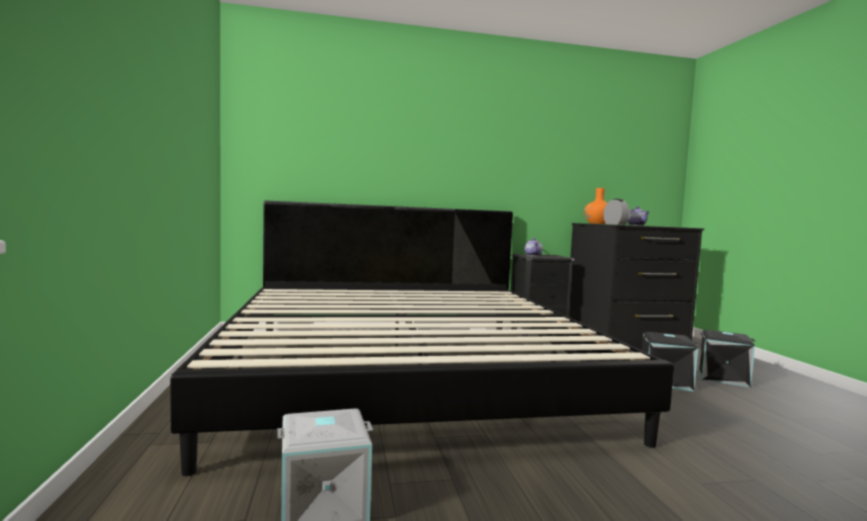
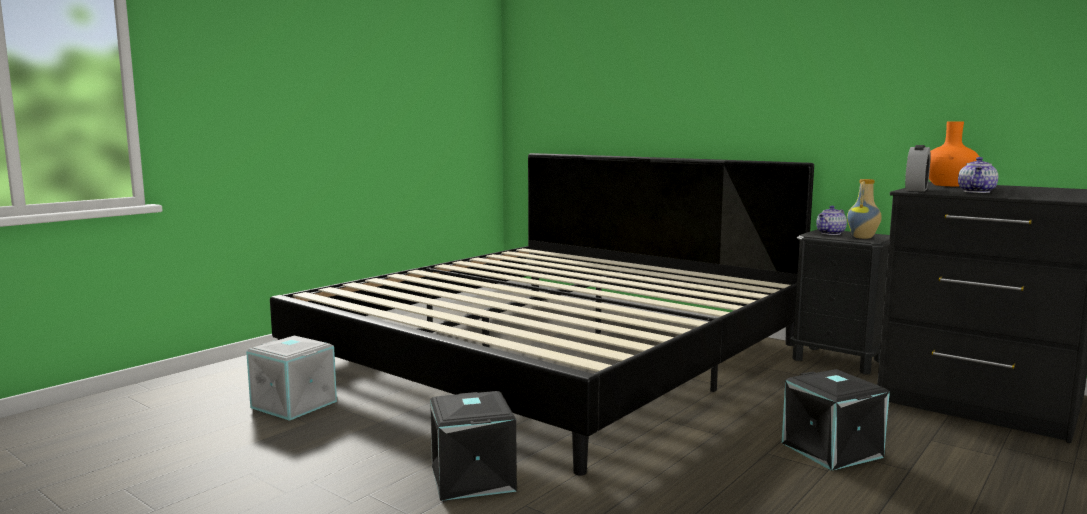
camera: 50 degrees right, 5 degrees up
(555, 256) = (863, 238): none -> vase
(723, 377) = (962, 480): black storage box -> black storage box (471, 478)

